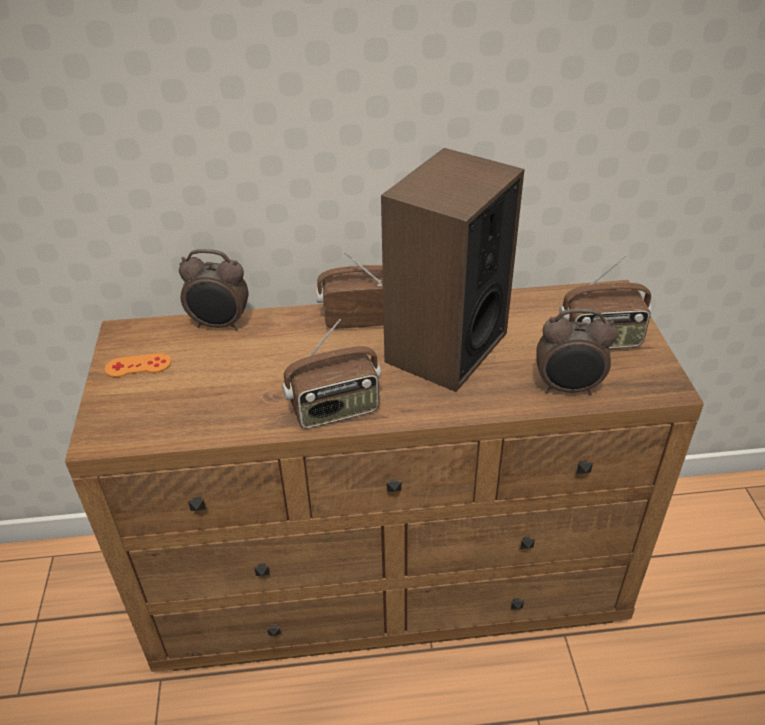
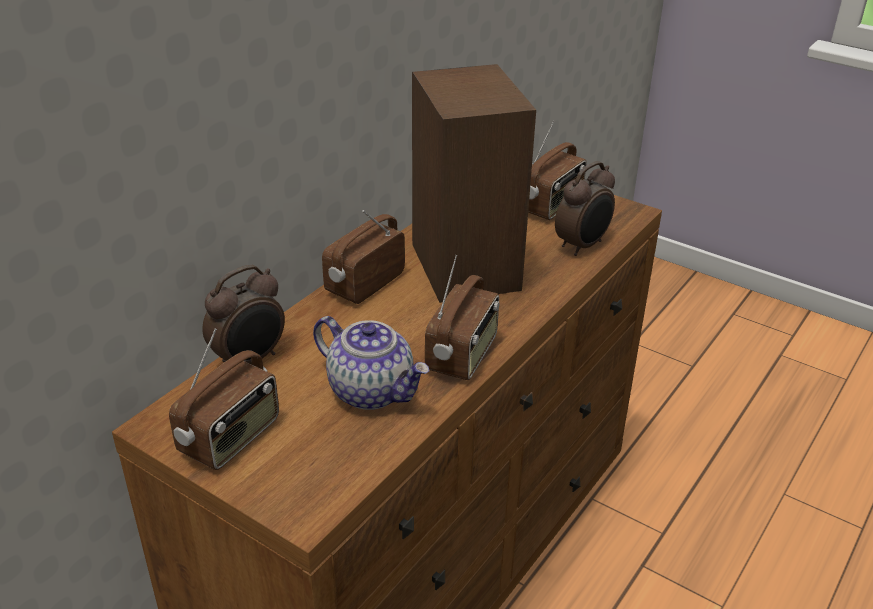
camera: 50 degrees left, 5 degrees down
(138, 366) = (231, 438): orange game controller -> radio
(246, 392) = (372, 391): none -> teapot

